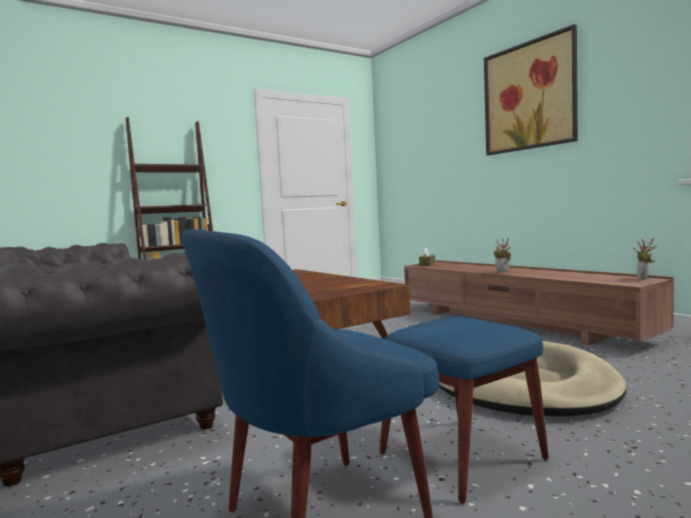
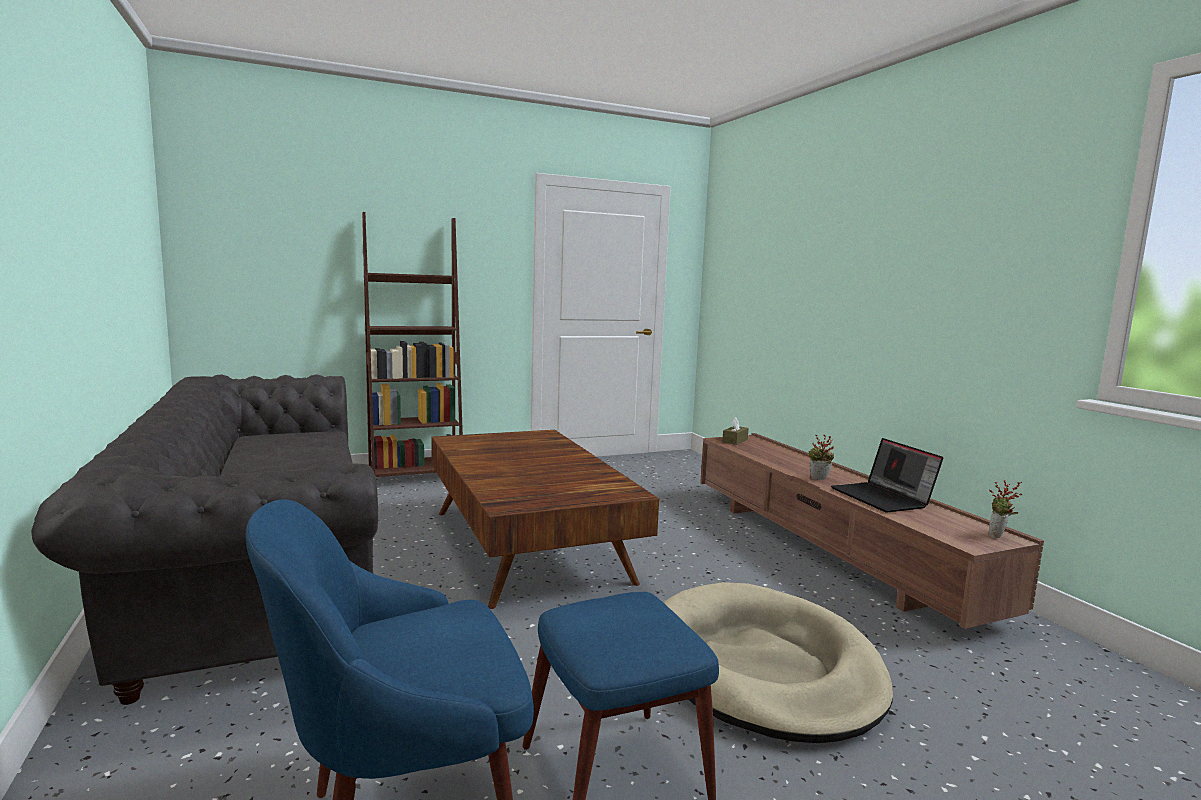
camera: 10 degrees right, 5 degrees up
(529, 96) = (901, 228): picture -> none
(554, 274) = (883, 498): none -> laptop

